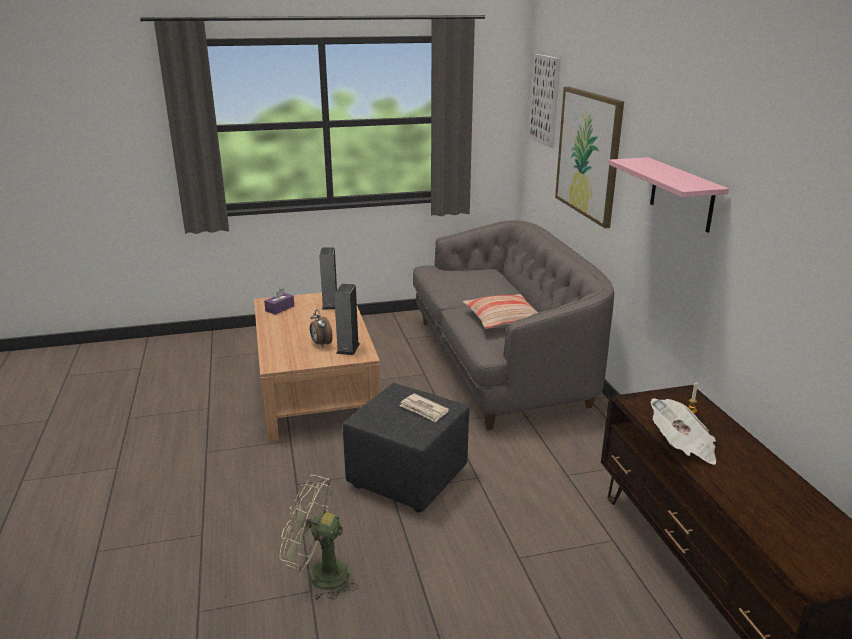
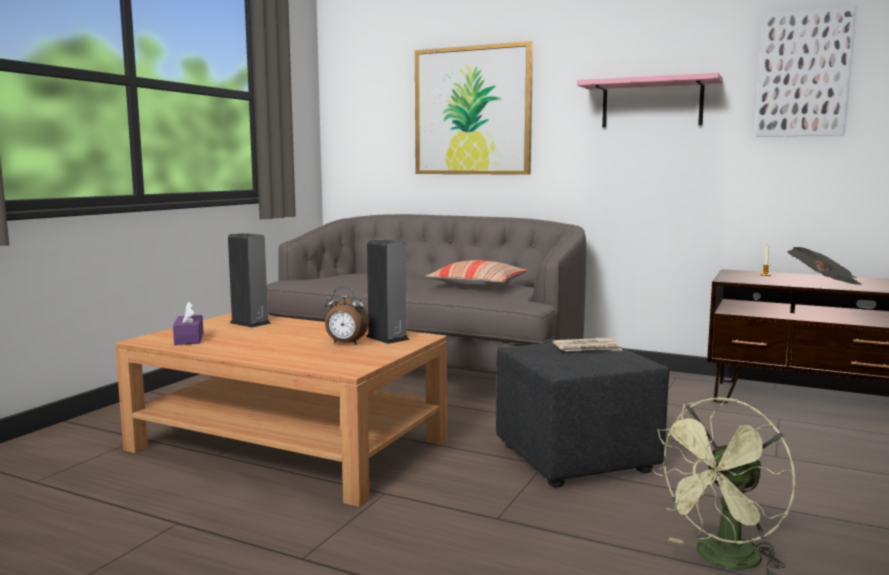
camera: 50 degrees left, 15 degrees down
(545, 100) = (367, 77): picture -> picture (804, 74)

